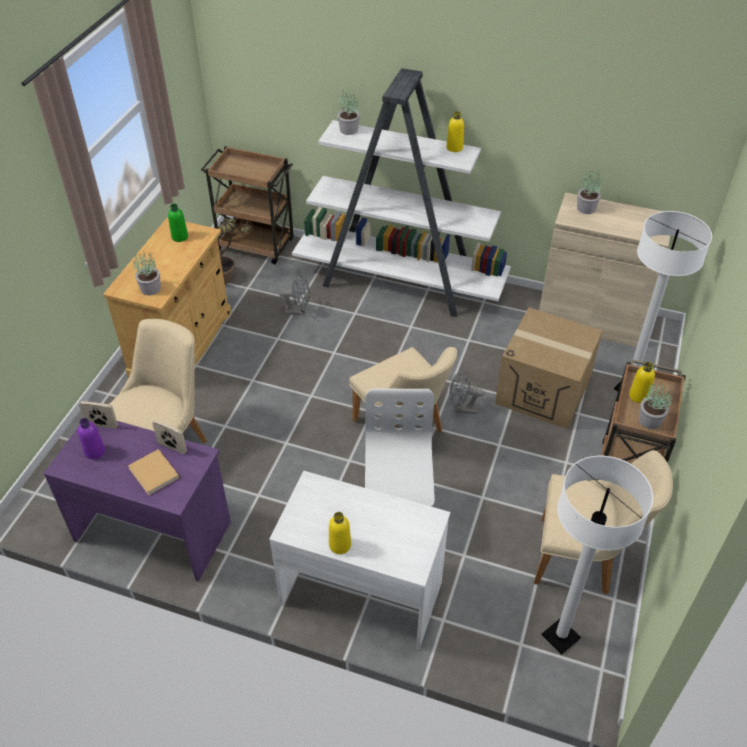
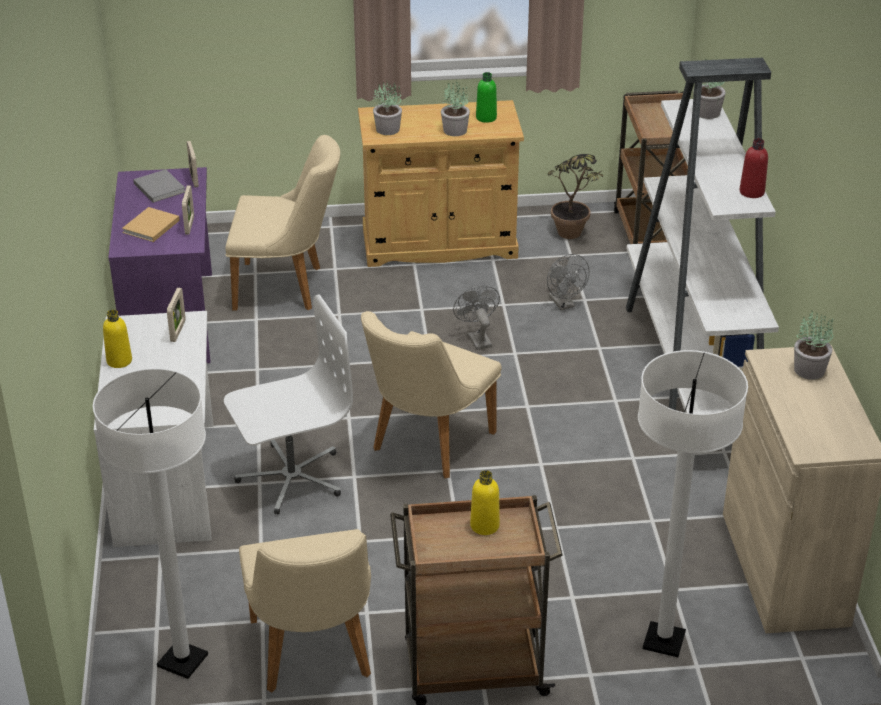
camera: 65 degrees right, 10 degrees down
(95, 451) = (159, 187): purple bottle -> grey book
(321, 496) = (178, 331): none -> picture frame
(454, 148) = (751, 192): yellow bottle -> red bottle
(462, 408) = (498, 485): grey fan -> grey fan (477, 338)
(543, 390) = (590, 552): cardboard box -> none
(649, 420) = (443, 543): potted plant -> potted plant (454, 130)

